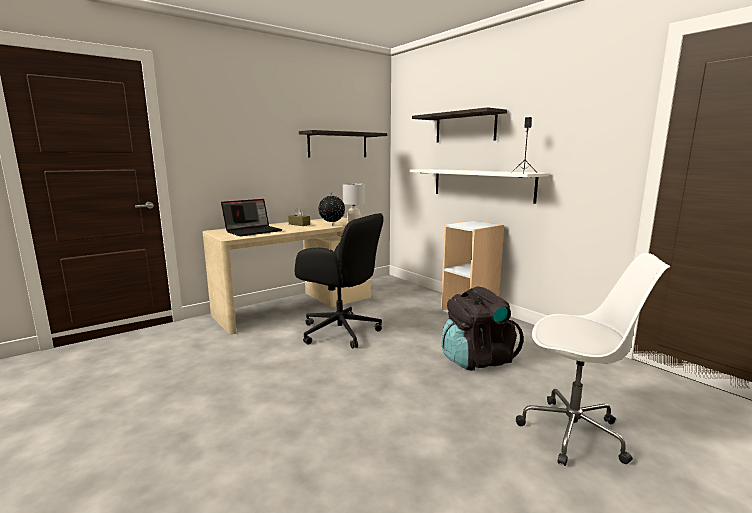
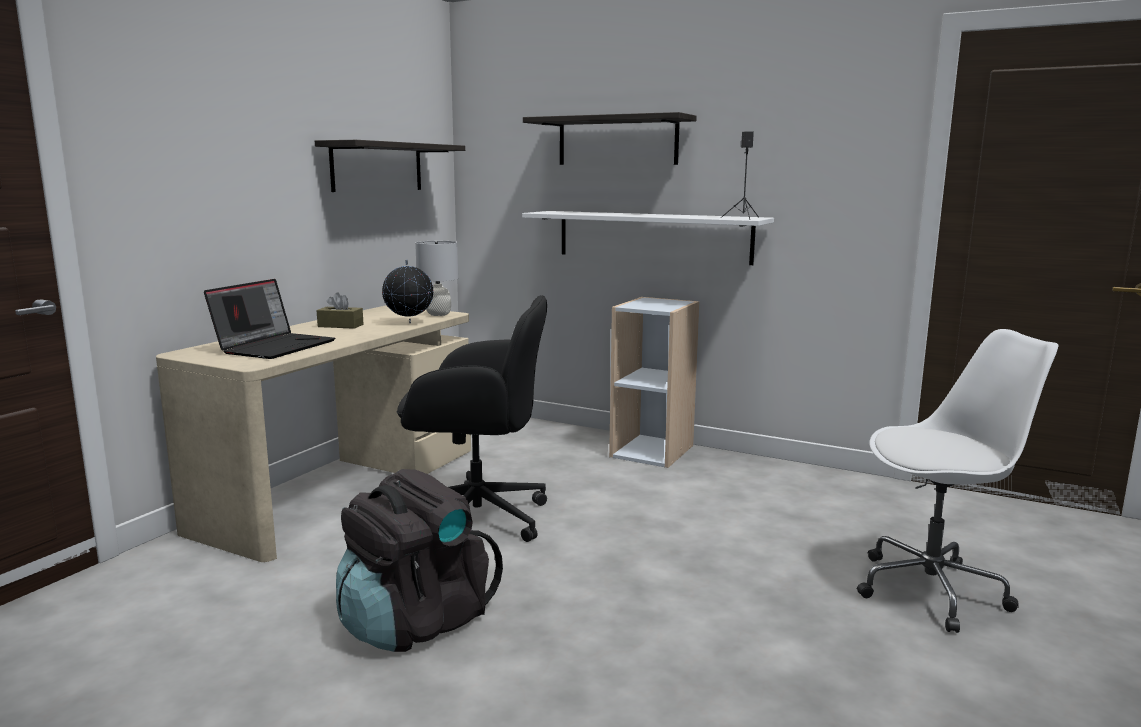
camera: 25 degrees left, 0 degrees up
(476, 359) = (729, 520): black backpack -> black backpack (415, 622)

